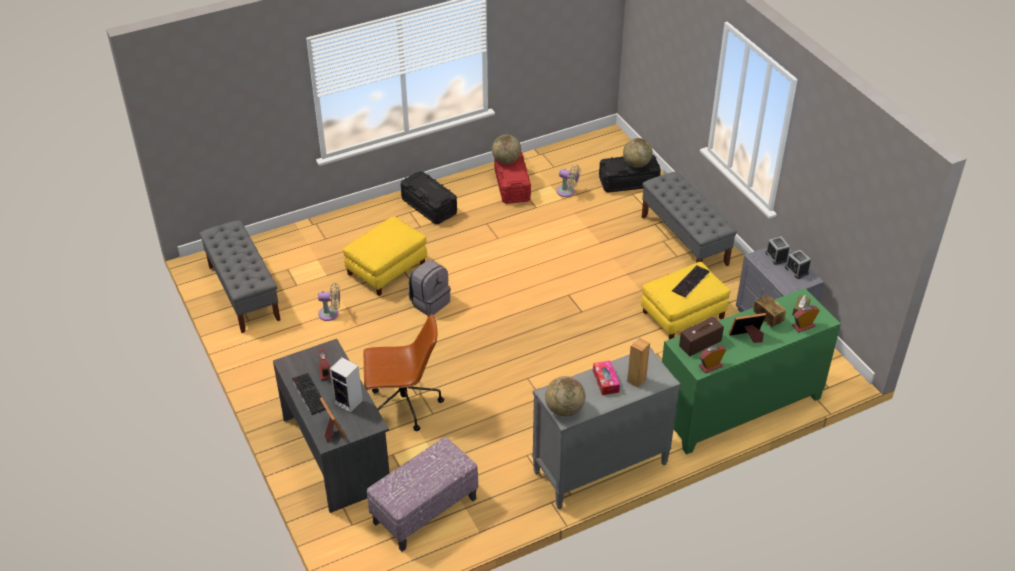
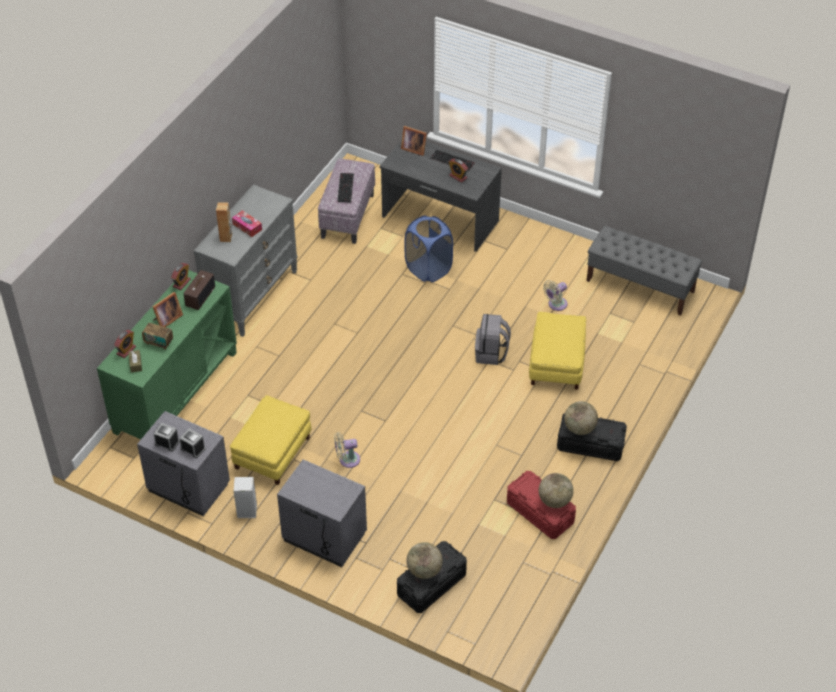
camera: 145 degrees right, 5 degrees up
(349, 402) = (421, 168): speaker -> speaker (246, 511)
(403, 405) = (428, 269): brown office chair -> blue laundry basket
(564, 409) = (261, 196): globe -> globe (579, 428)
(567, 192) = (481, 536): beige fan -> beige fan (347, 460)
(684, 240) = (323, 537): grey bench -> grey nightstand
(691, 282) = (266, 426): keyboard -> keyboard (345, 187)

